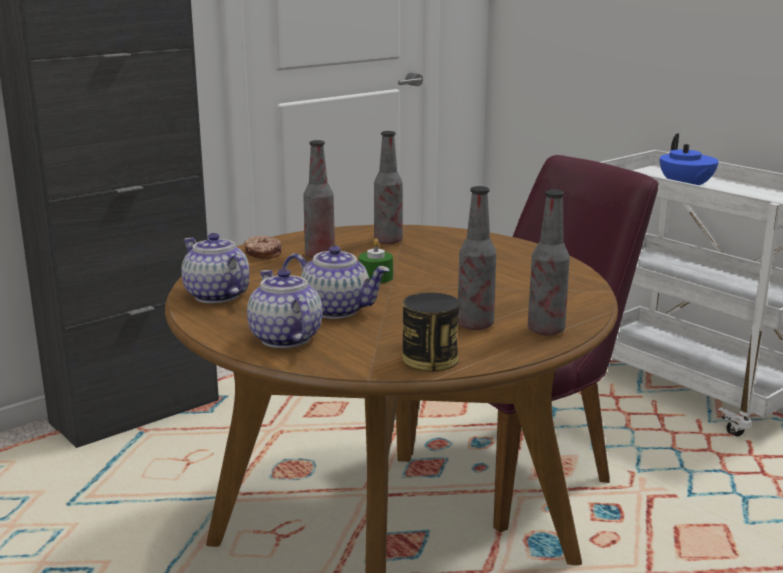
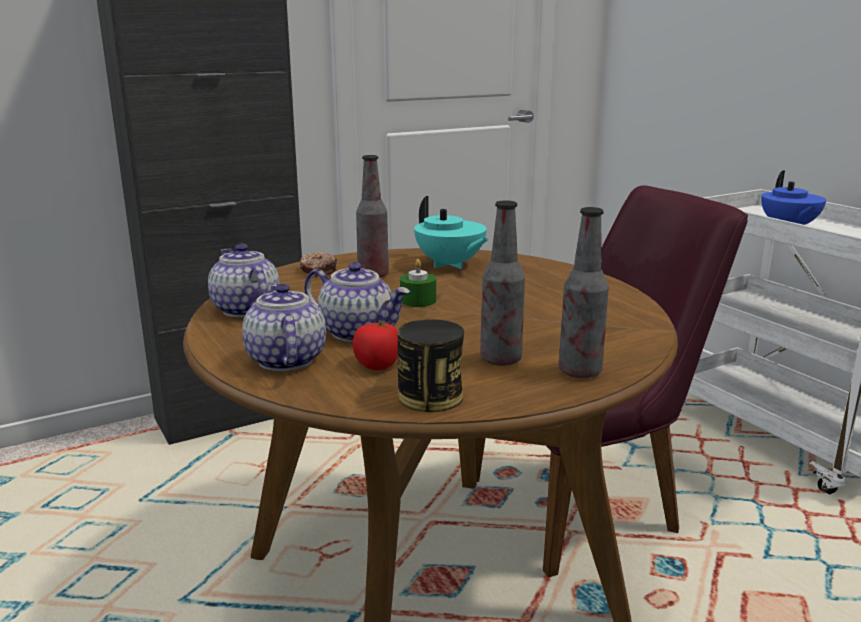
camera: 10 degrees right, 0 degrees up
(370, 337) = (377, 365): none -> tomato
(388, 241) = (450, 265): bottle -> turquoise teapot

